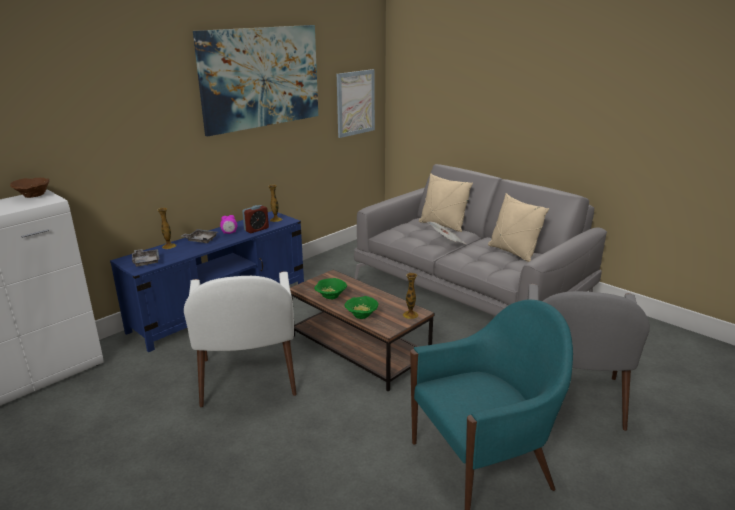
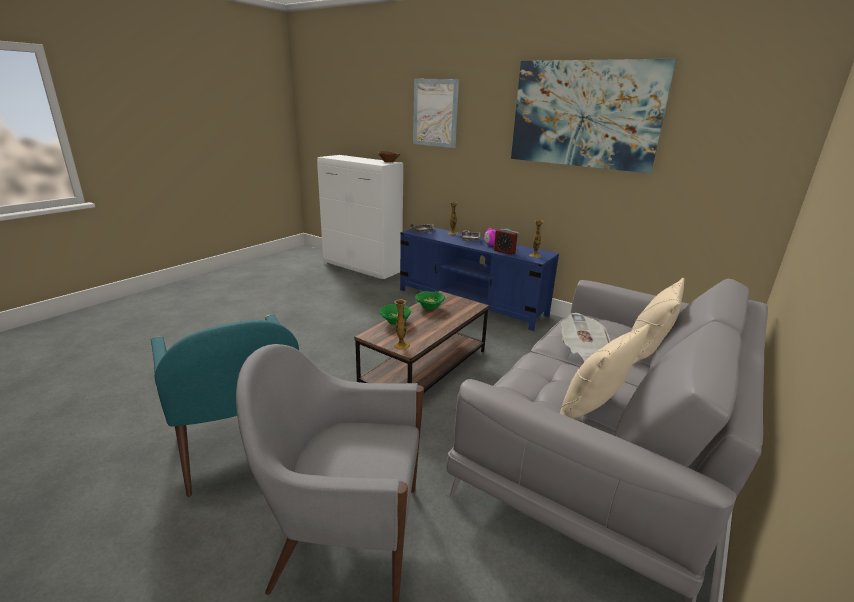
camera: 80 degrees right, 0 degrees up
(248, 379) = (371, 325): white armchair -> none
(355, 103) = (731, 174): picture -> picture (435, 113)

